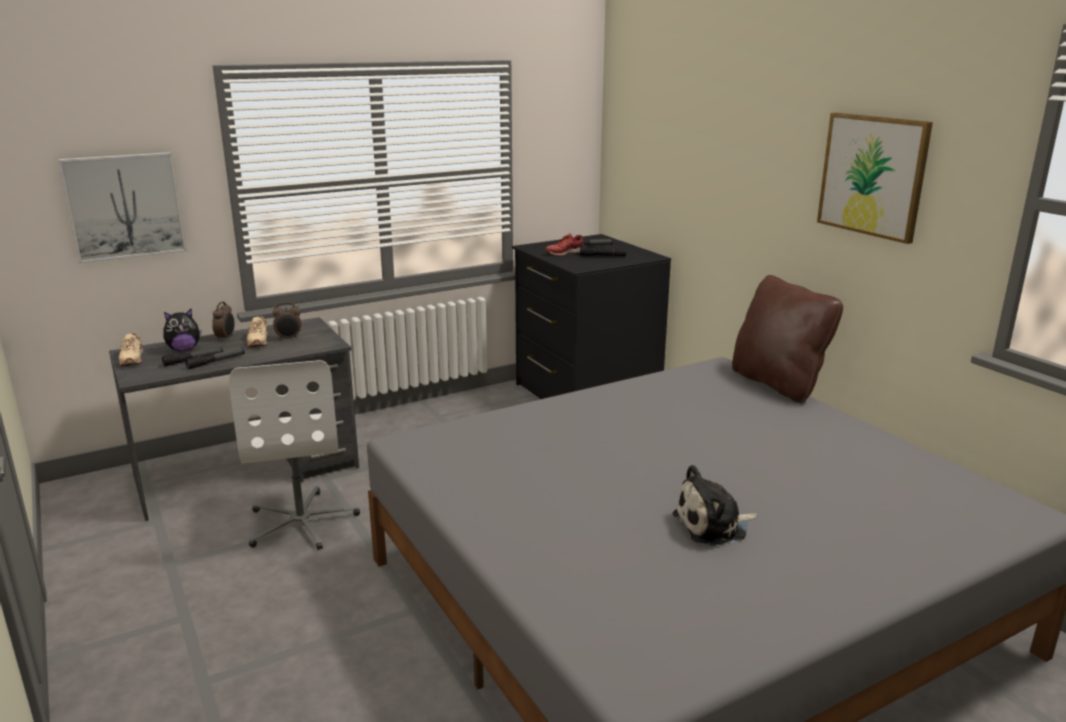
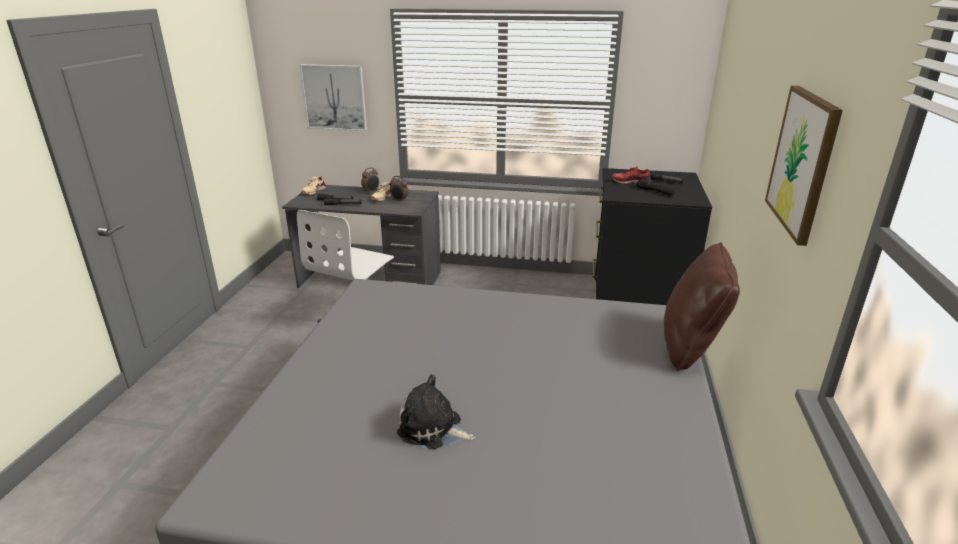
camera: 40 degrees right, 5 degrees up
(184, 349) = (342, 193): plush toy -> none

